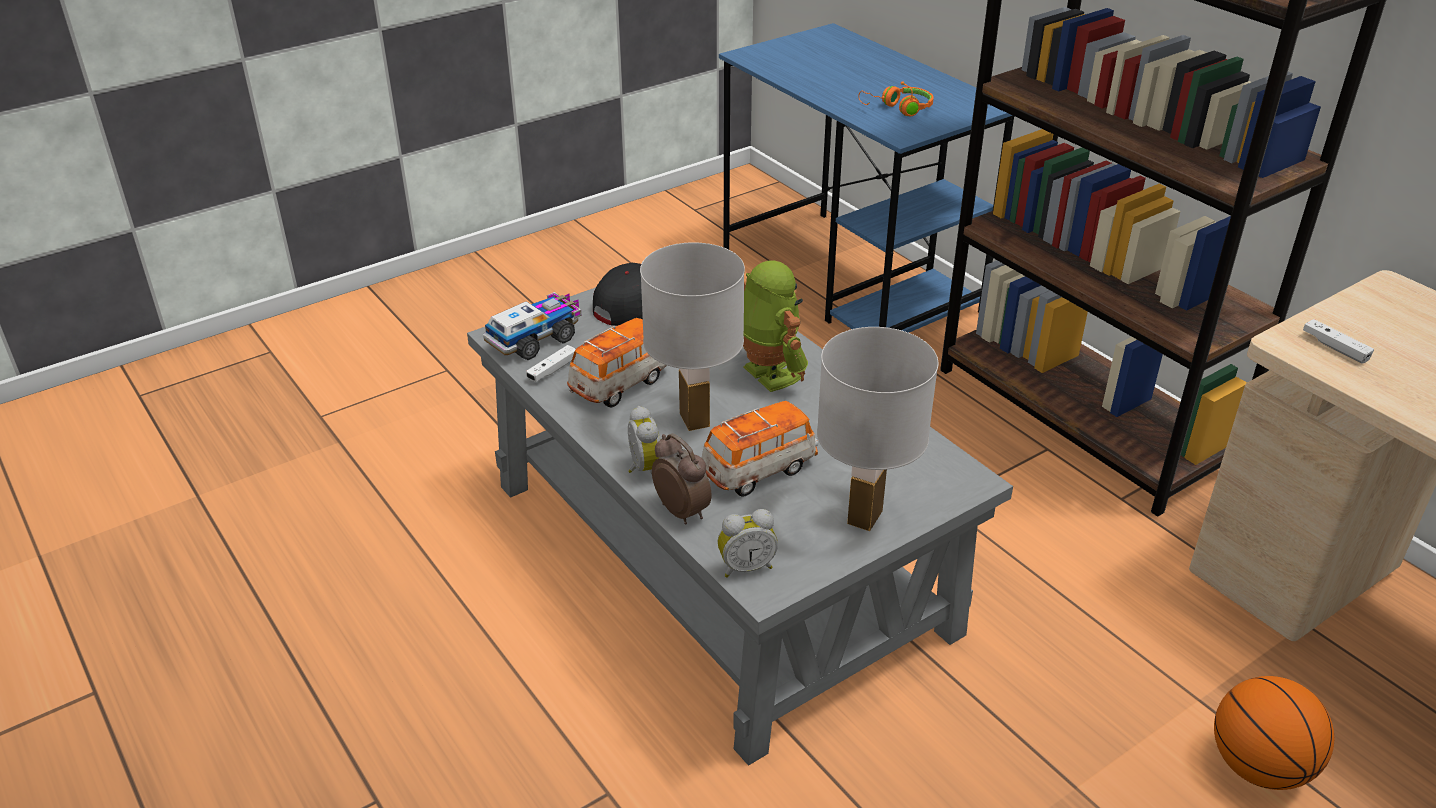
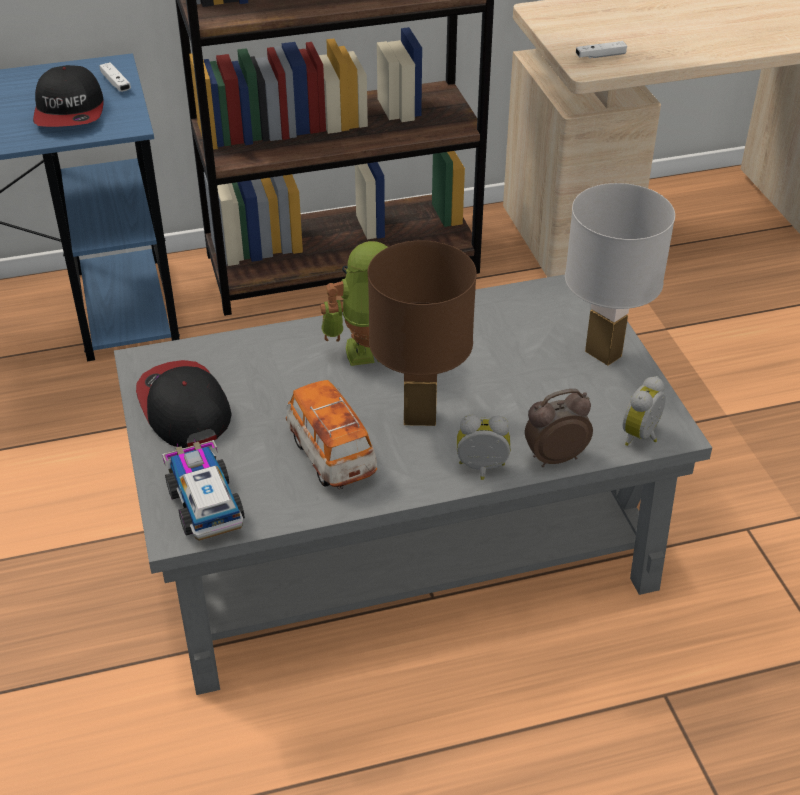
camera: 70 degrees left, 5 degrees up
(552, 370) = (274, 501): white game controller -> white game controller (116, 83)
(695, 420) = (420, 417): white table lamp -> brown table lamp
(746, 566) = (643, 436): alarm clock -> alarm clock turned 150 degrees counterclockwise
(759, 470) = (515, 396): toy car -> none
(898, 109) = (70, 111): orange headphones -> cap
(1259, 767) = (731, 327): basketball -> none

